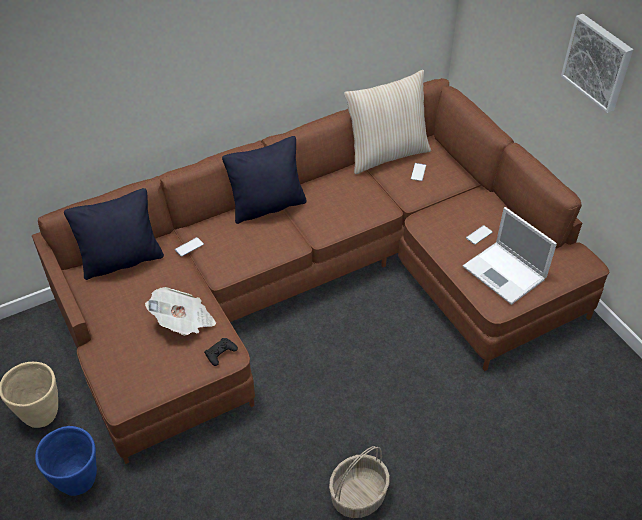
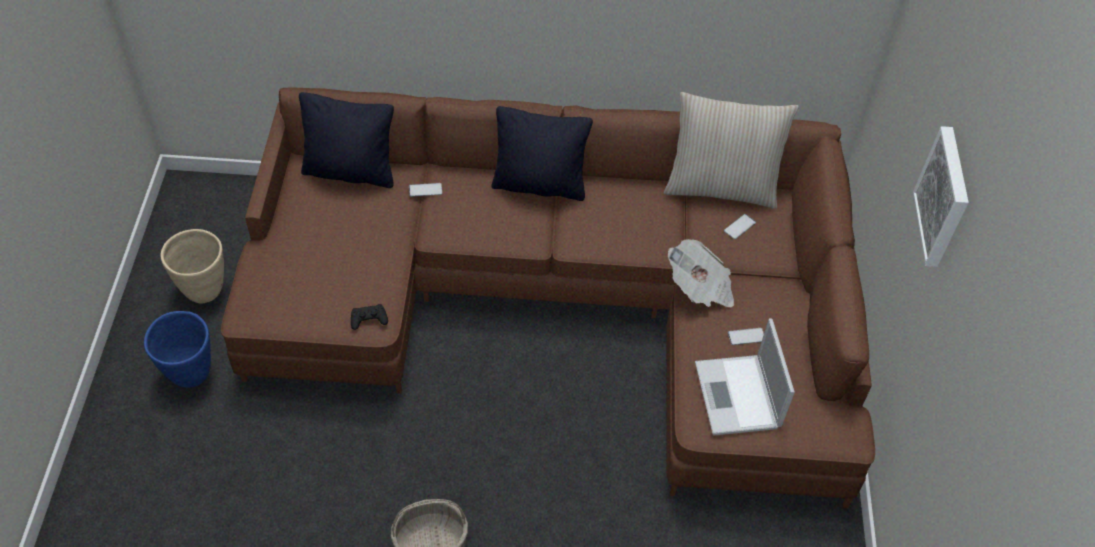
camera: 30 degrees right, 5 degrees up
(183, 322) = (359, 267): newspaper -> newspaper (700, 287)

